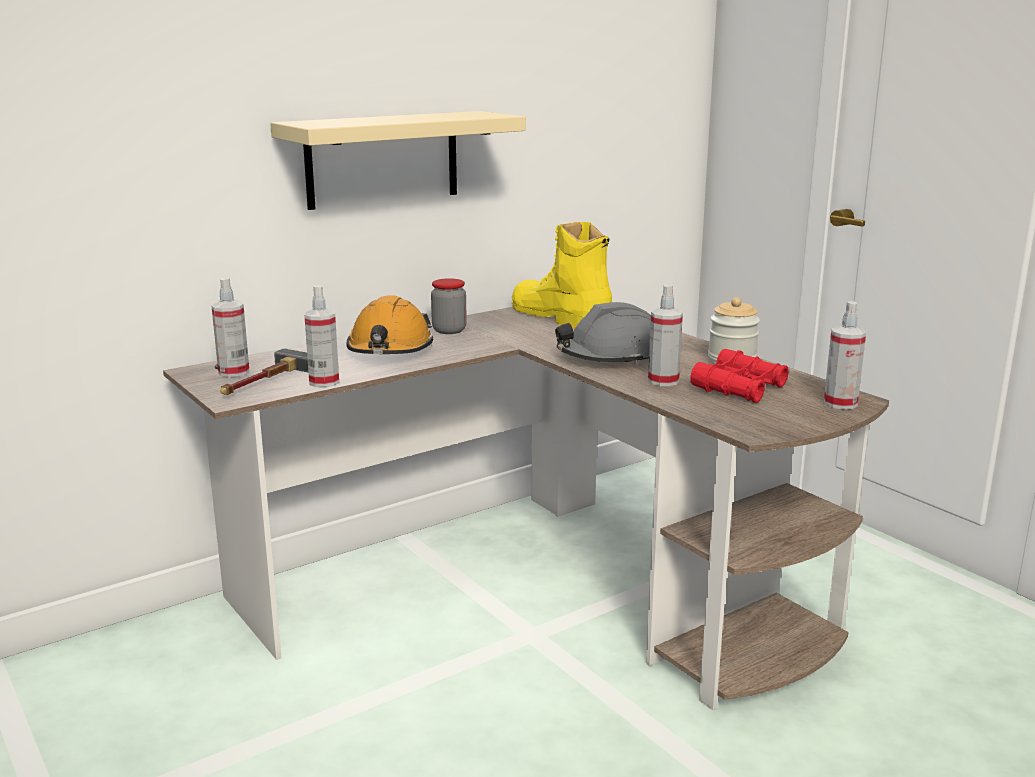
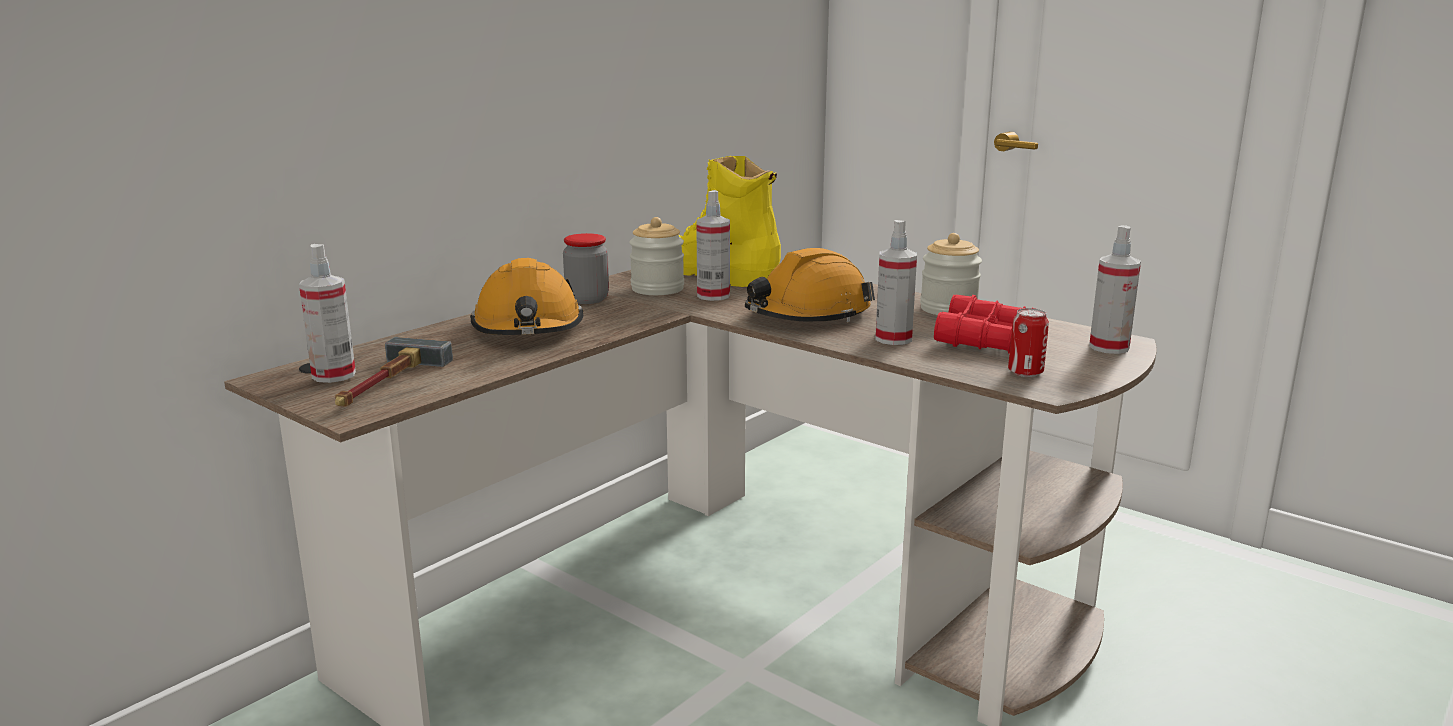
camera: 15 degrees left, 0 degrees up
(324, 382) = (469, 377): spray bottle -> spray bottle (713, 296)
(383, 159) = (490, 82): beige shelf -> none
(509, 326) = (657, 289): none -> jar
(610, 356) = (808, 315): grey hard hat -> orange hard hat
(747, 417) = (1025, 372): none -> can

